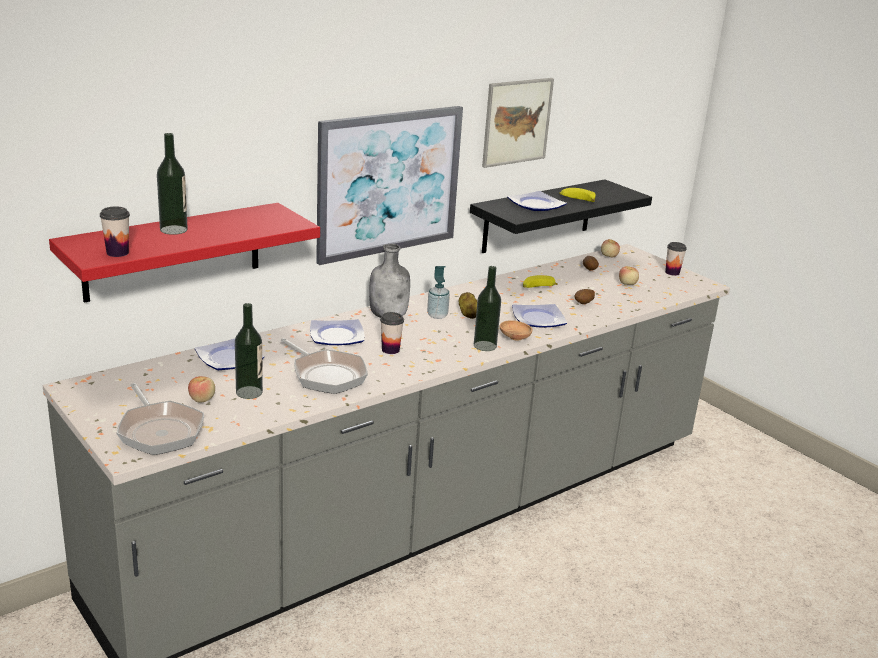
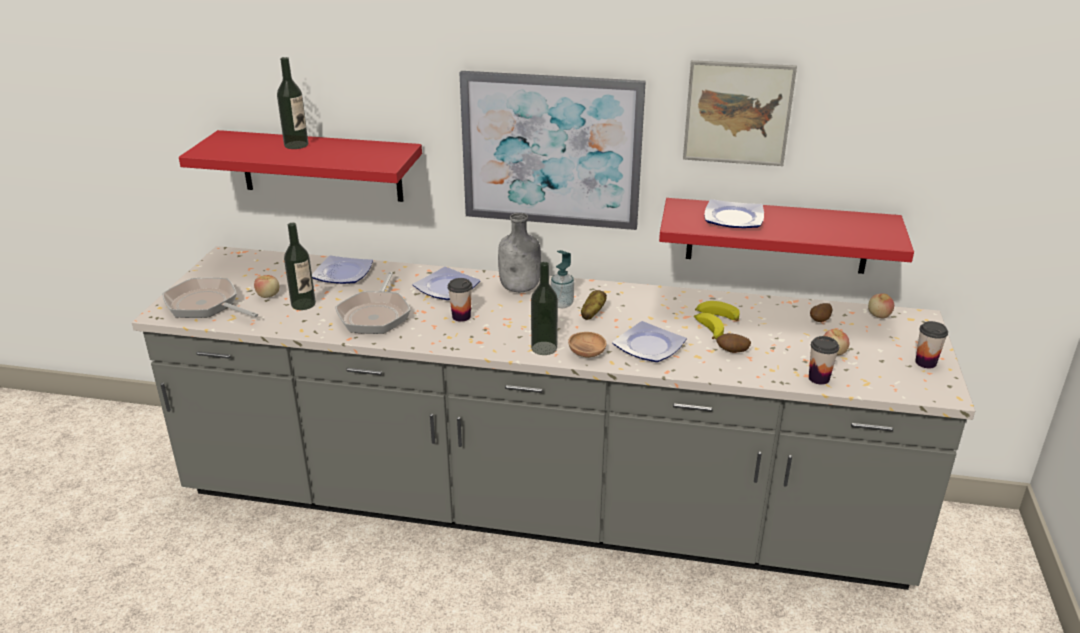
camera: 50 degrees right, 5 degrees up
(117, 253) = (223, 151): cup -> cup (819, 378)
(159, 430) = (206, 305): frying pan -> frying pan turned 105 degrees clockwise
(538, 216) = (777, 236): black shelf -> red shelf
(576, 200) = (798, 227): banana -> banana (708, 330)

